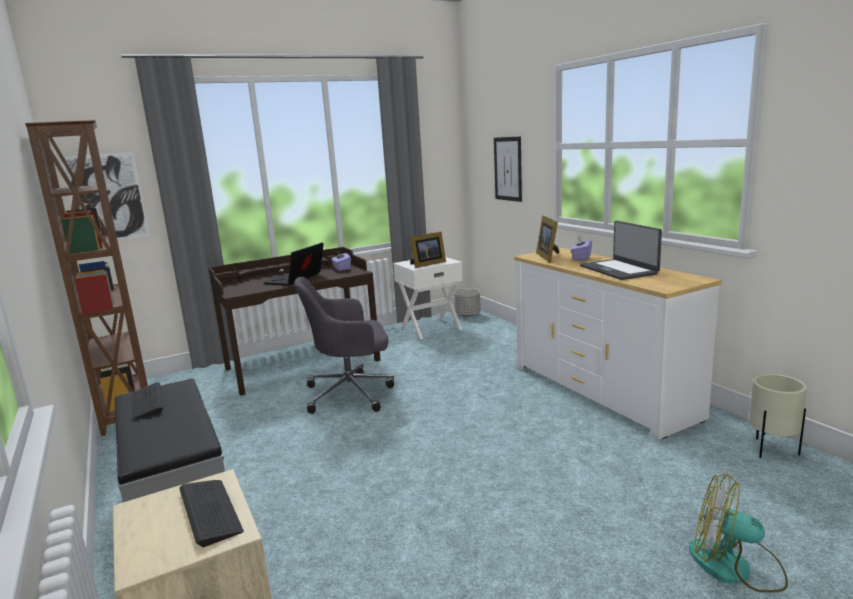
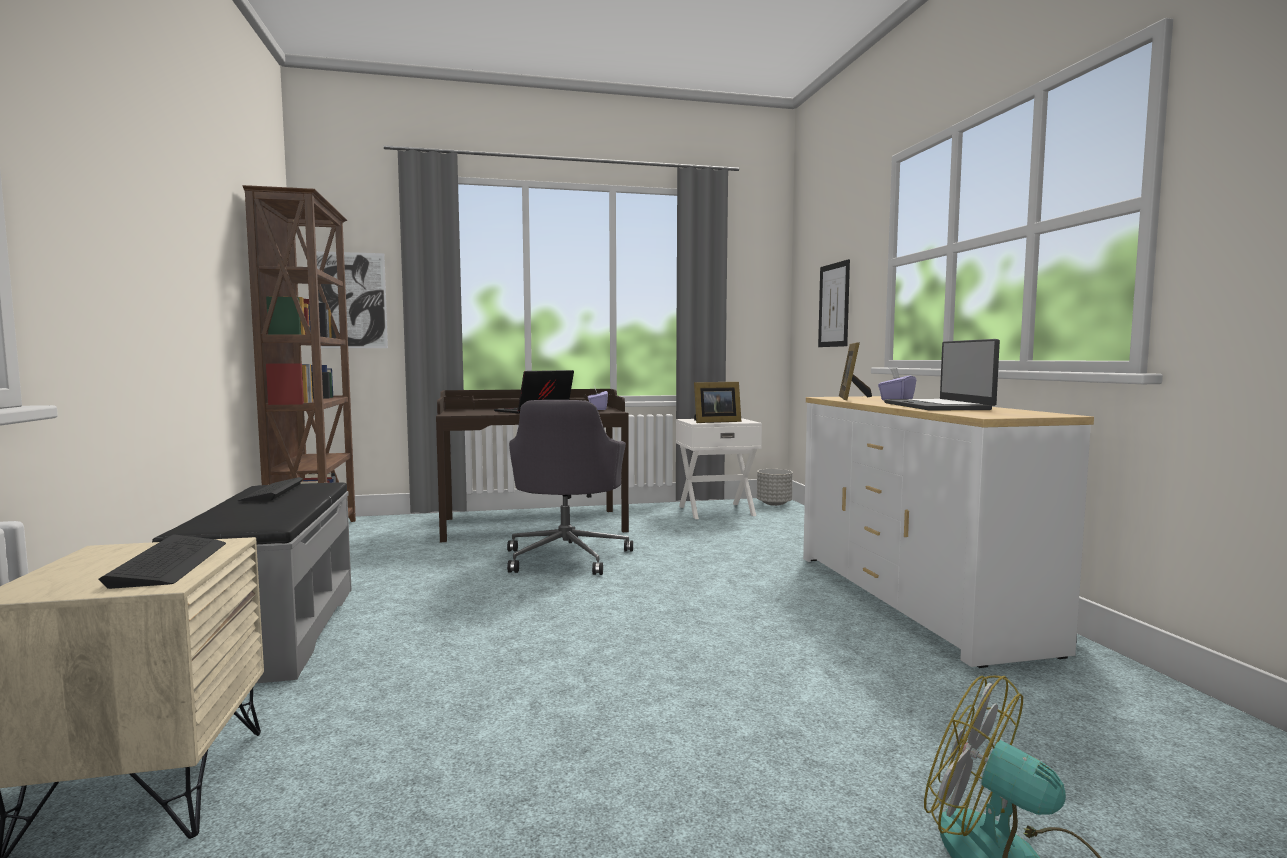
camera: 15 degrees right, 10 degrees down
(351, 393) = (567, 557): grey office chair -> grey office chair turned 90 degrees counterclockwise
(772, 451) = (1178, 715): beige planter -> none

